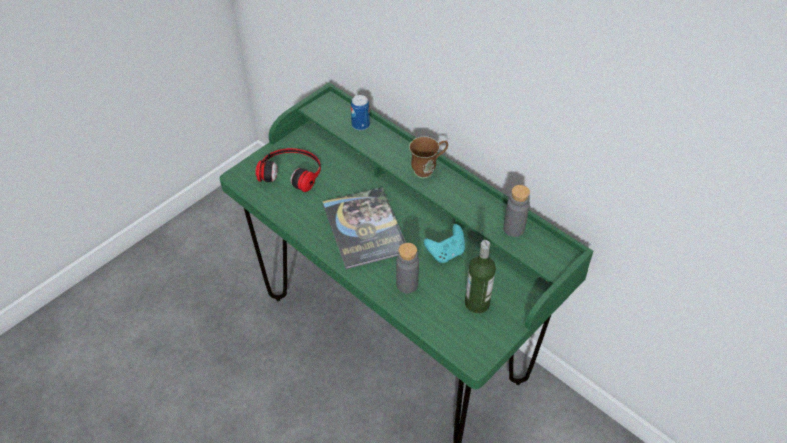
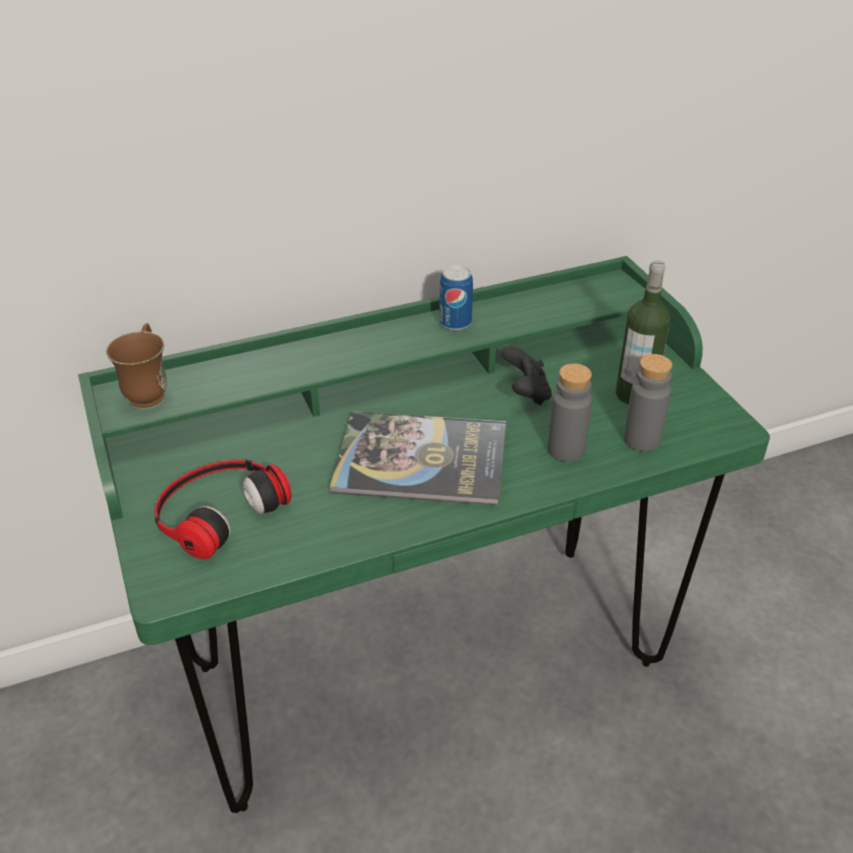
camera: 65 degrees left, 10 degrees down
(360, 125) = (217, 374): can -> can (455, 323)
(428, 170) = (379, 337): brown mug -> brown mug (149, 393)
(446, 253) = (526, 393): turquoise game controller -> black game controller
(513, 228) = (548, 302): grey bottle -> grey bottle (641, 440)

